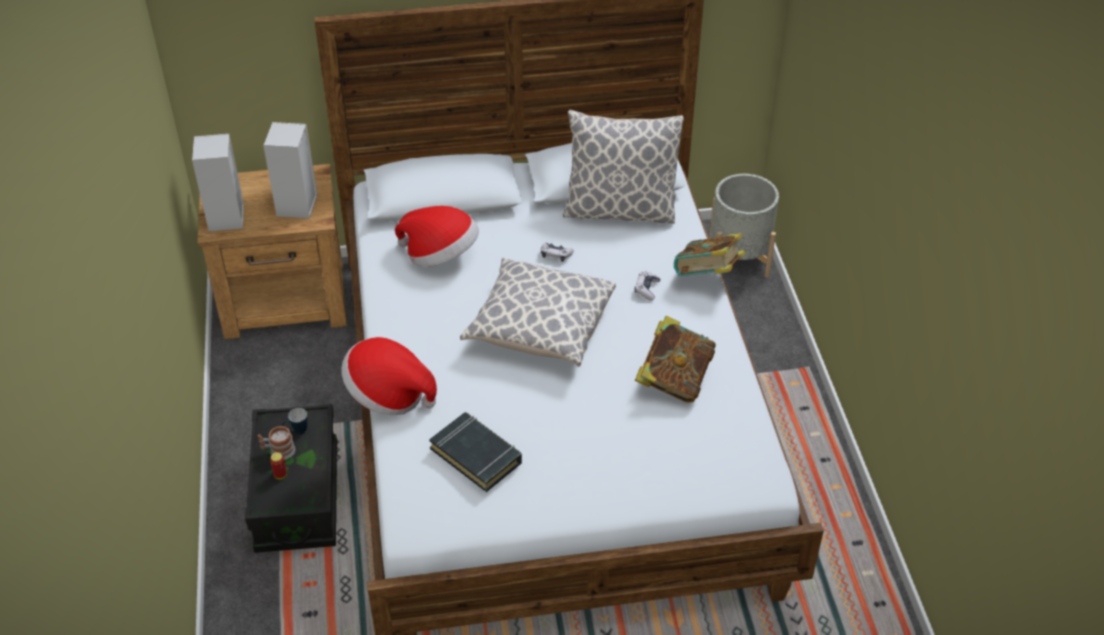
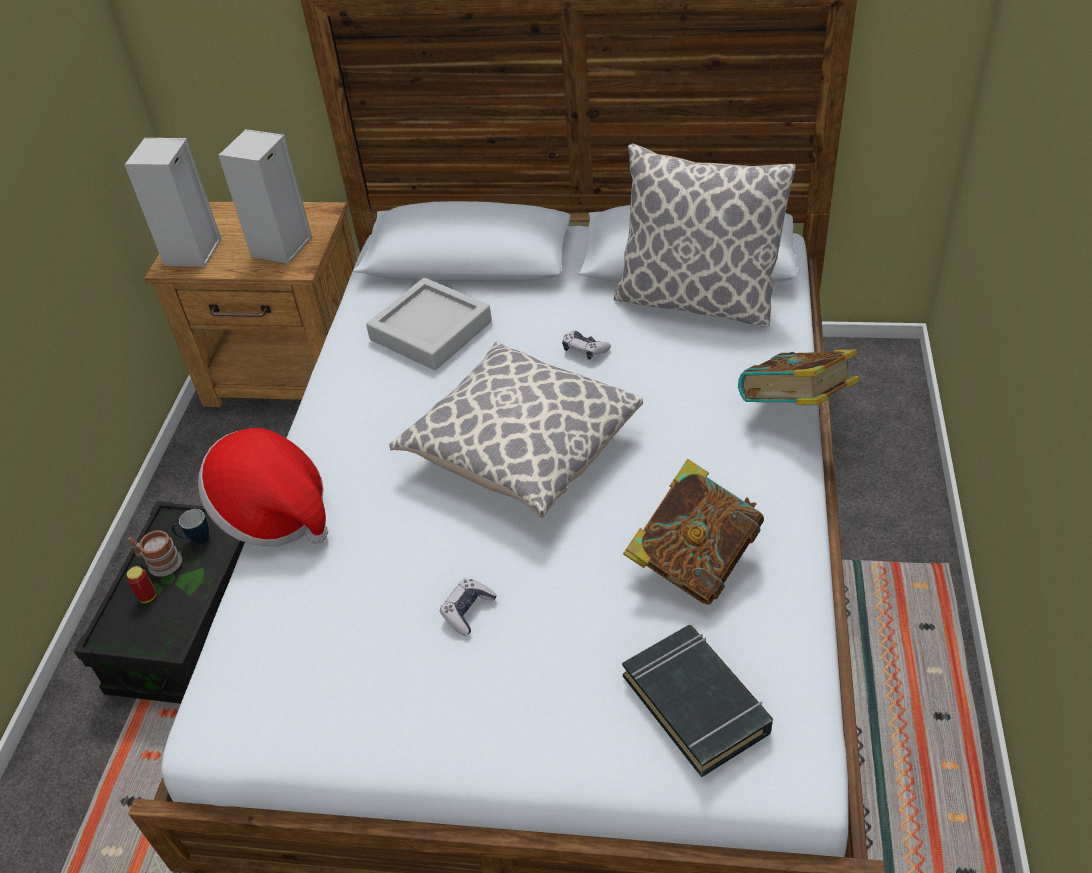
camera: 20 degrees right, 0 degrees up
(440, 255) = (431, 331): hat -> grey tray
(476, 455) = (347, 631): black book -> black book (696, 703)
(646, 289) = (697, 415): game controller -> game controller (468, 611)
(738, 258) = (881, 393): grey planter -> none

